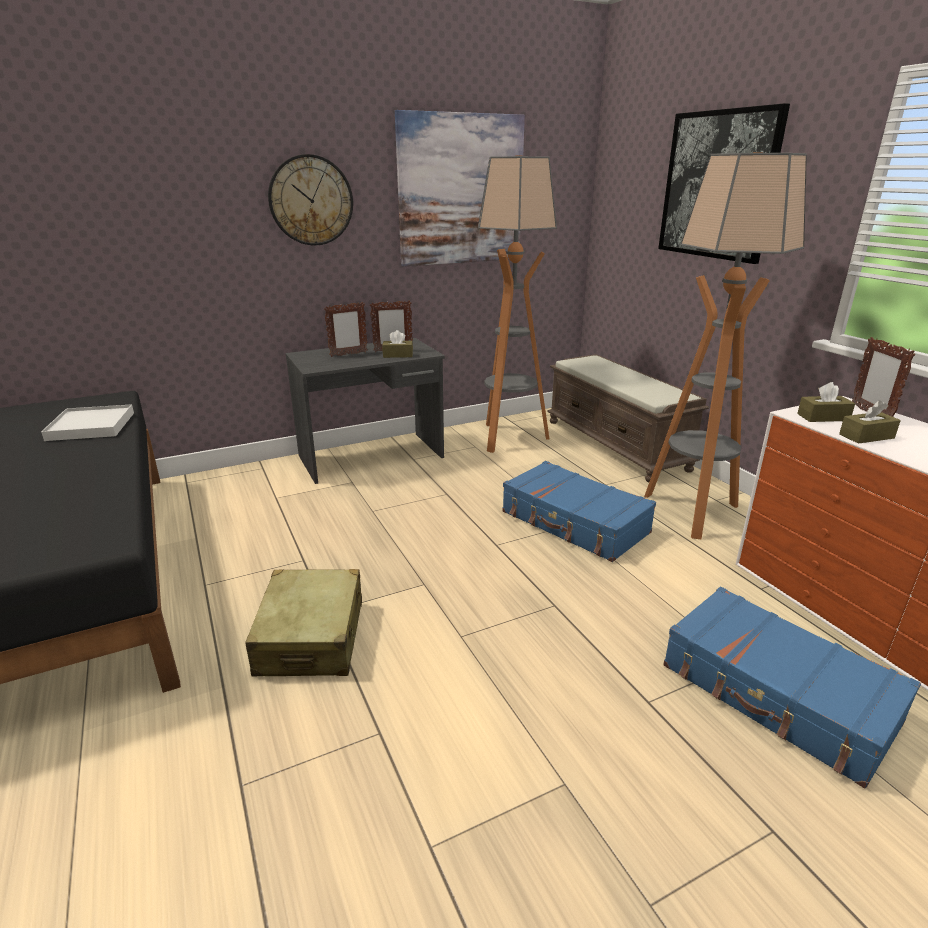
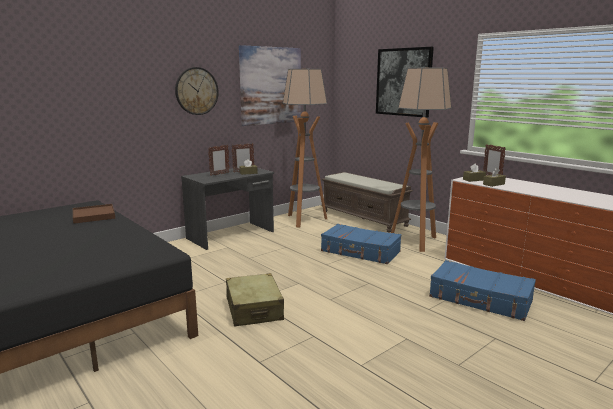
camera: 15 degrees left, 10 degrees down
(91, 426) = (94, 216): white tray -> brown tray

